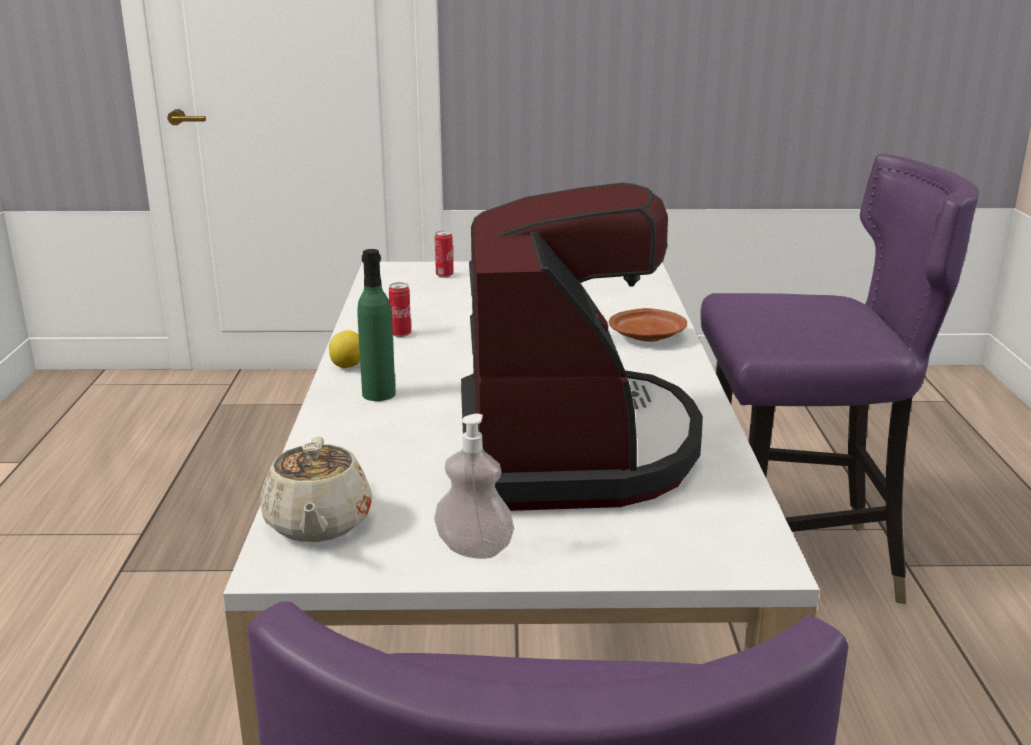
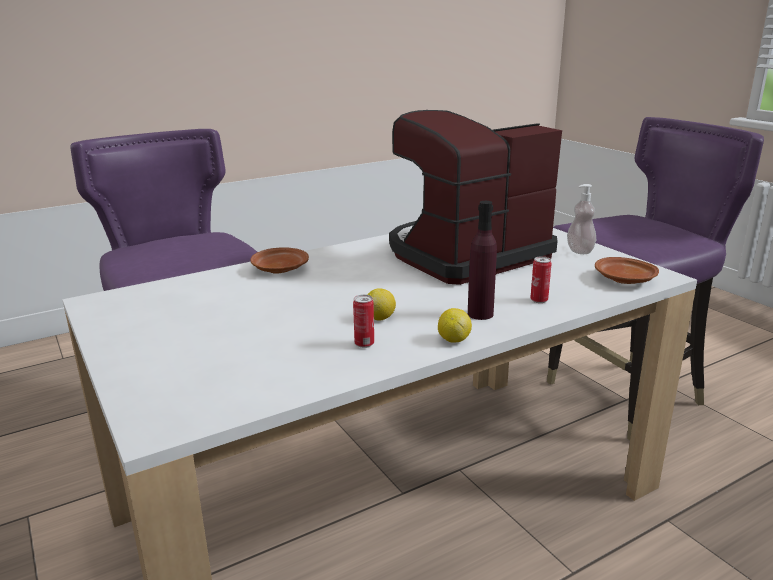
camera: 120 degrees left, 0 degrees up
(318, 524) = (625, 280): beige teapot -> brown plate
(379, 394) = (480, 314): green bottle -> purple bottle
(443, 351) = (380, 318): none -> lemon
(444, 275) = (168, 381): can -> can (539, 300)

